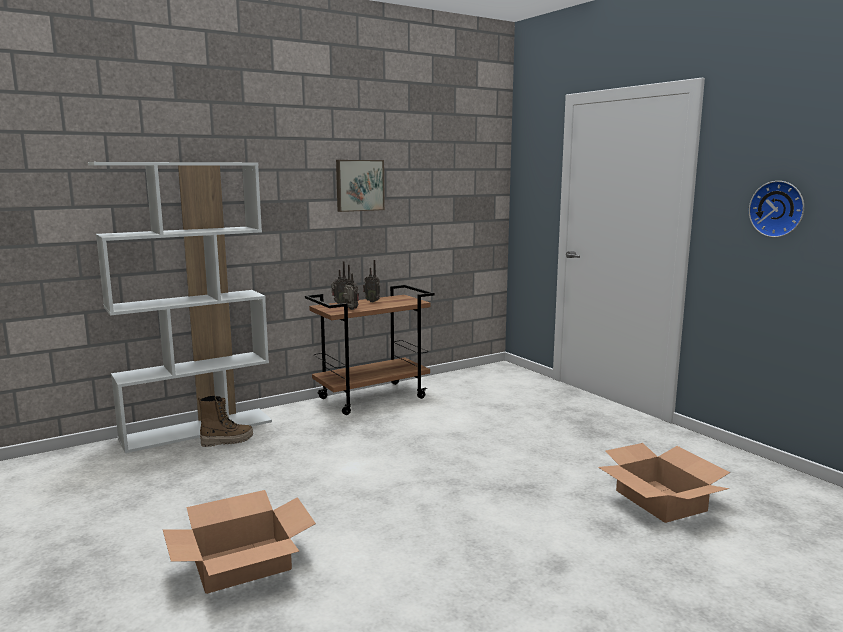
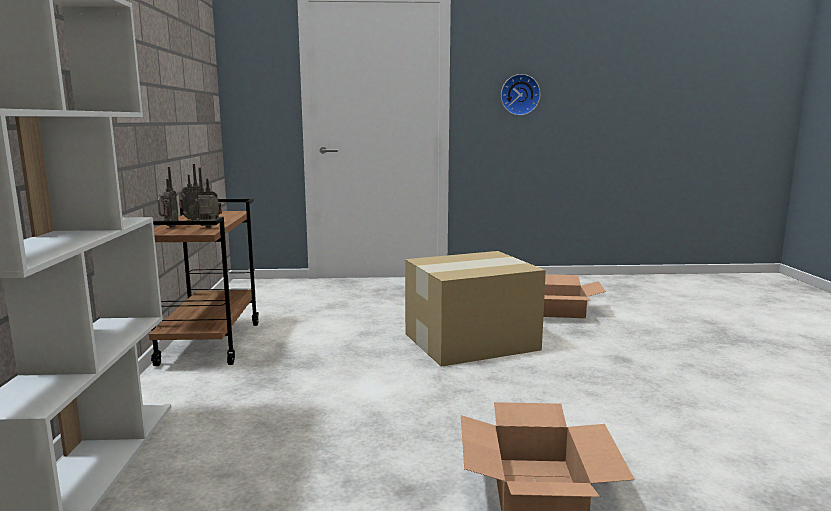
camera: 60 degrees left, 0 degrees up
(227, 441) = (180, 448): boot -> none
(359, 185) = (147, 64): picture -> none
(497, 479) = (473, 342): none -> cardboard box

